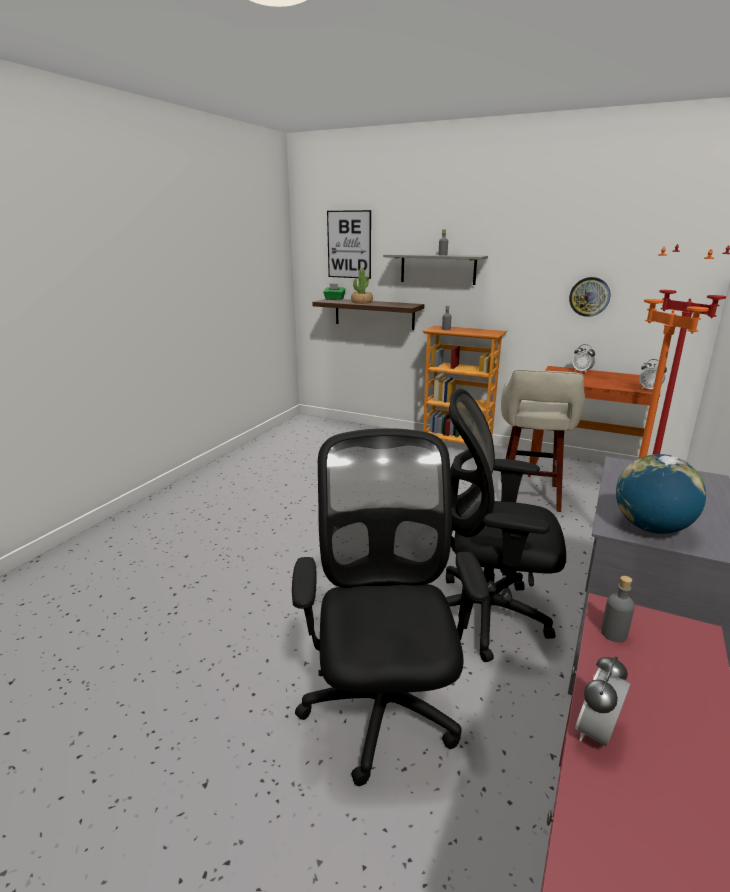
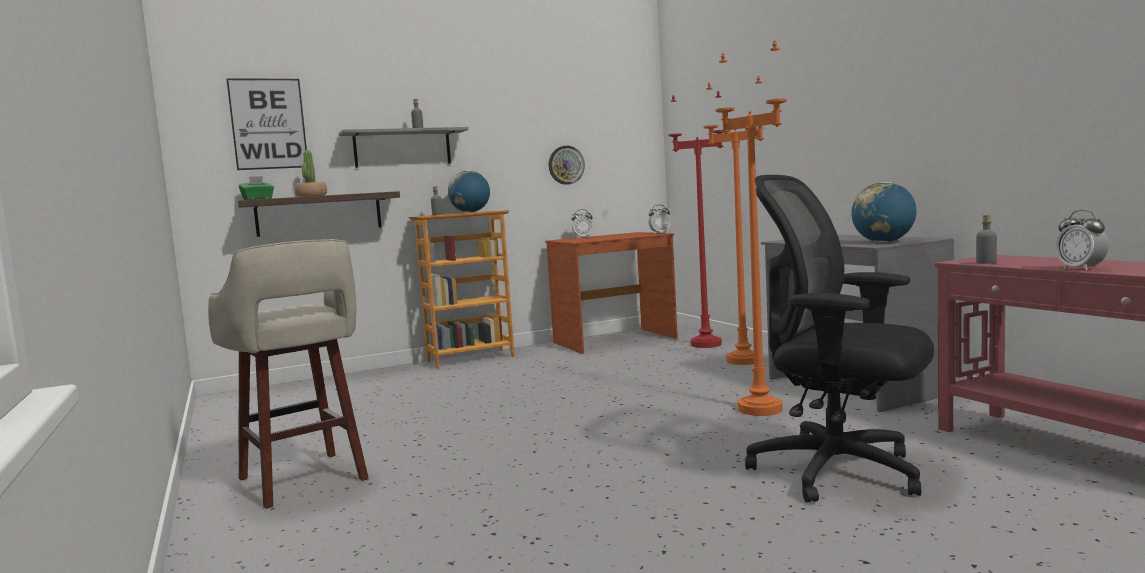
camera: 50 degrees left, 15 degrees down
(474, 331) = (470, 212): none -> globe
(492, 614) = (759, 409): black office chair -> orange floor lamp
(529, 497) = (614, 361): beige stool -> beige stool (304, 481)

